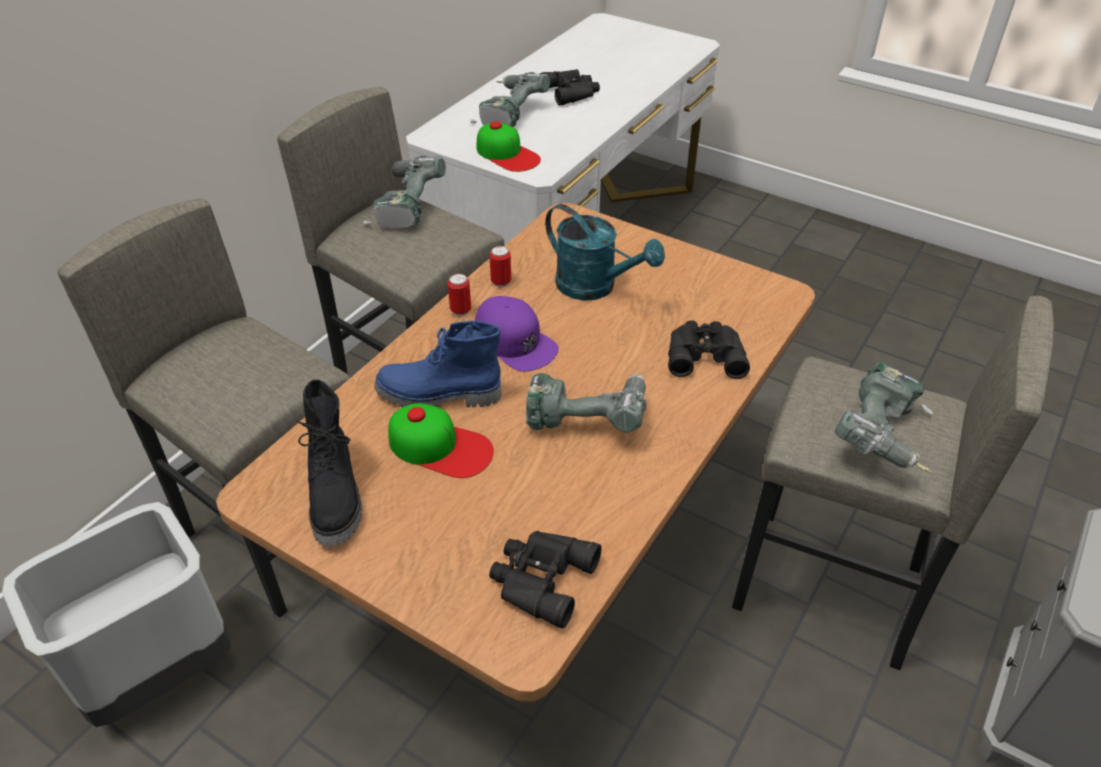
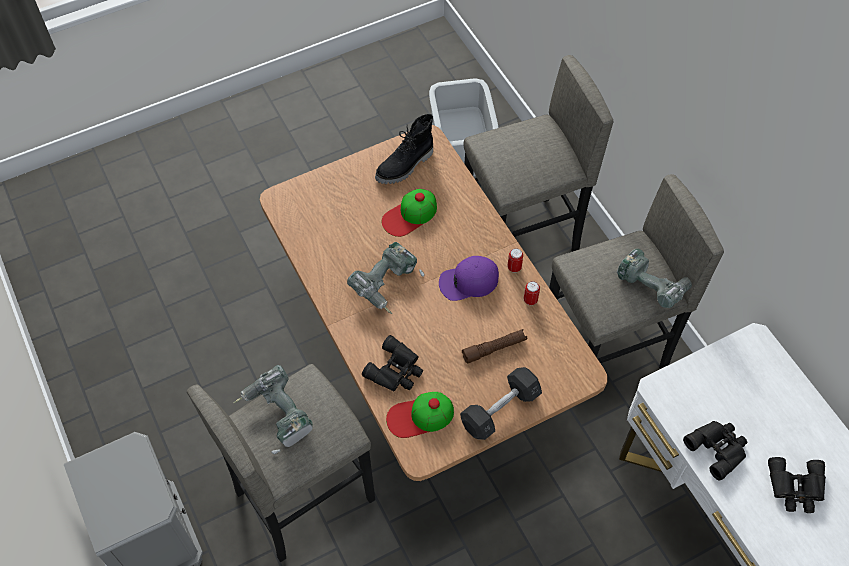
camera: 120 degrees right, 15 degrees up
(337, 496) = (405, 166): black boot -> black boot turned 60 degrees counterclockwise
(438, 396) = (446, 228): blue boot -> none
(507, 154) = (700, 382): cap -> cap (420, 416)
(508, 114) = (773, 415): power drill -> none
(540, 579) = (306, 219): black binoculars -> black binoculars (718, 448)
(595, 287) = (494, 349): turquoise watering can -> brown flashlight
(668, 257) = (500, 409): none -> grey dumbbell

